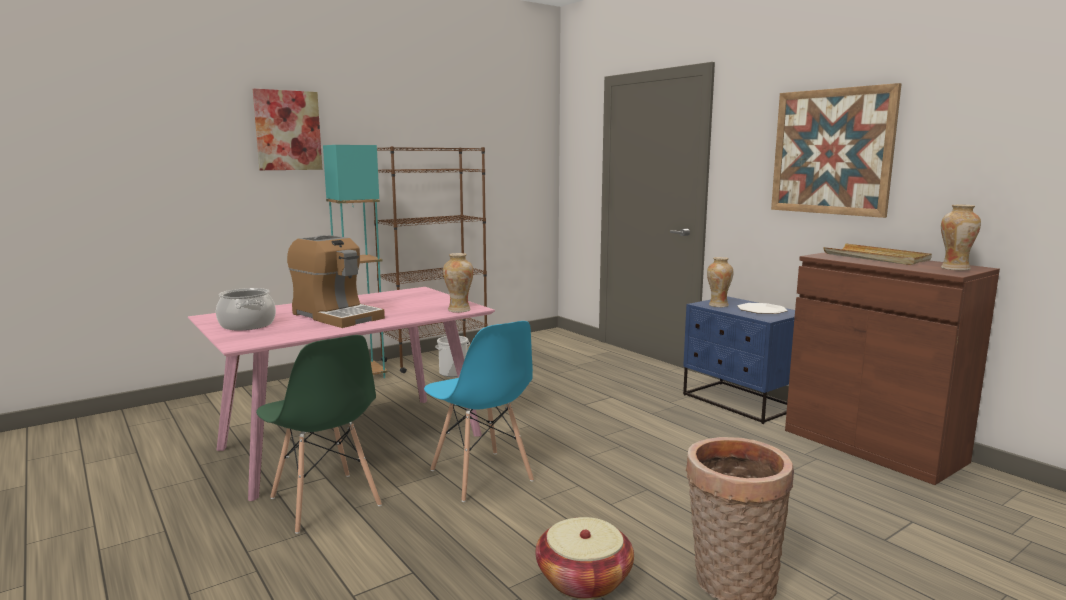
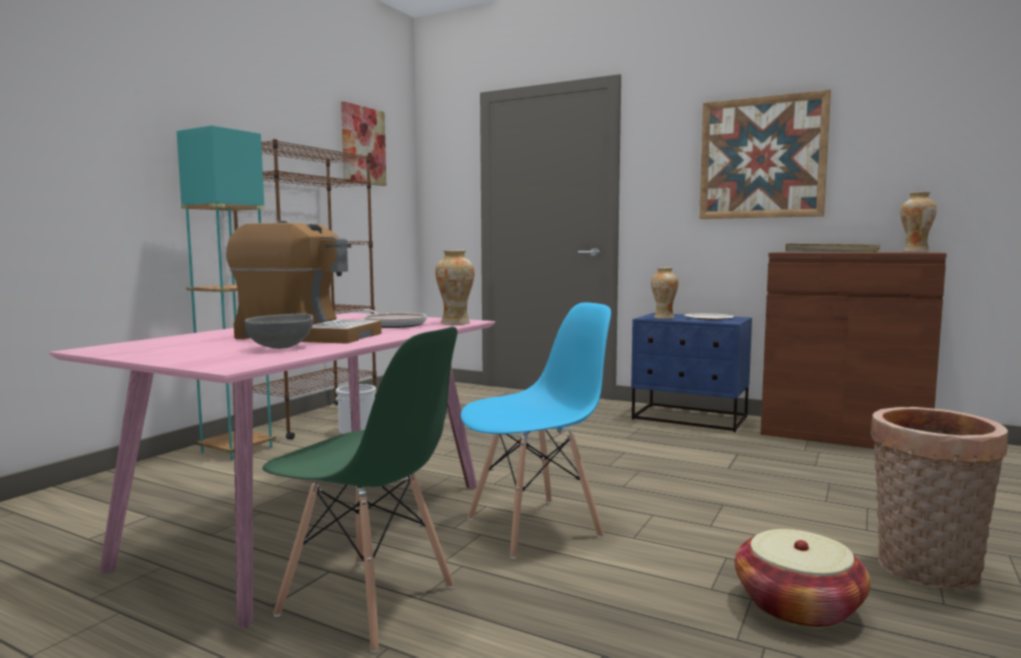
camera: 25 degrees left, 5 degrees down
(248, 325) = (188, 351): cooking pot -> none
(288, 130) = (121, 106): picture -> picture (363, 145)
(299, 328) = (282, 347): none -> grey bowl
(415, 307) = (393, 325): none -> frying pan
(481, 476) = (535, 527): blue chair -> blue chair turned 60 degrees counterclockwise

